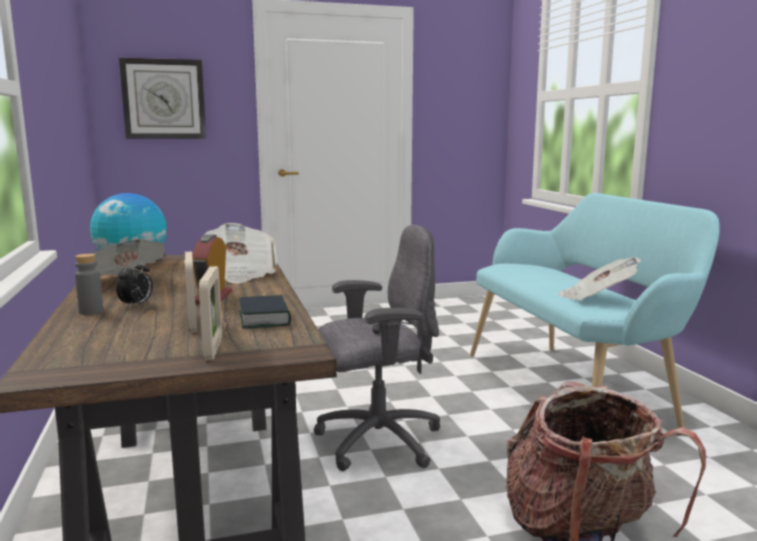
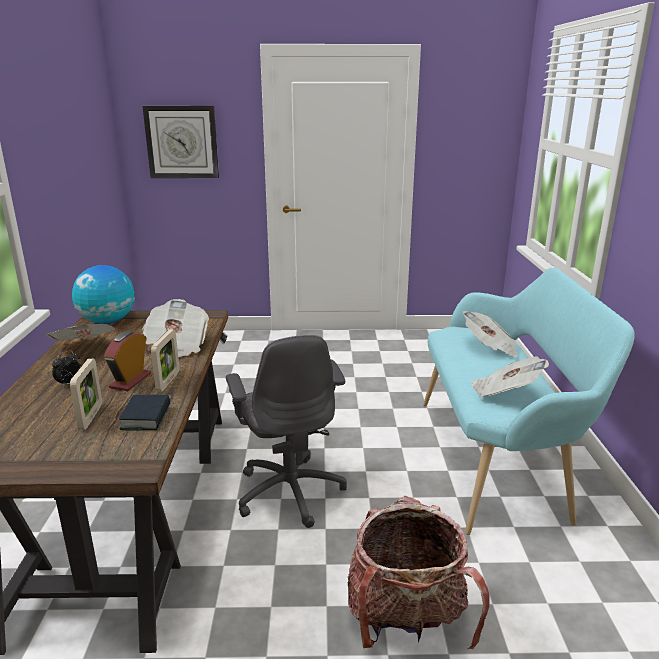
camera: 15 degrees right, 10 degrees up
(91, 311) = (34, 389): grey bottle -> none
(213, 348) = (81, 453): picture frame -> picture frame (168, 381)
(376, 441) = (290, 491): grey office chair -> grey office chair turned 75 degrees clockwise
(548, 274) = (490, 348): none -> newspaper

